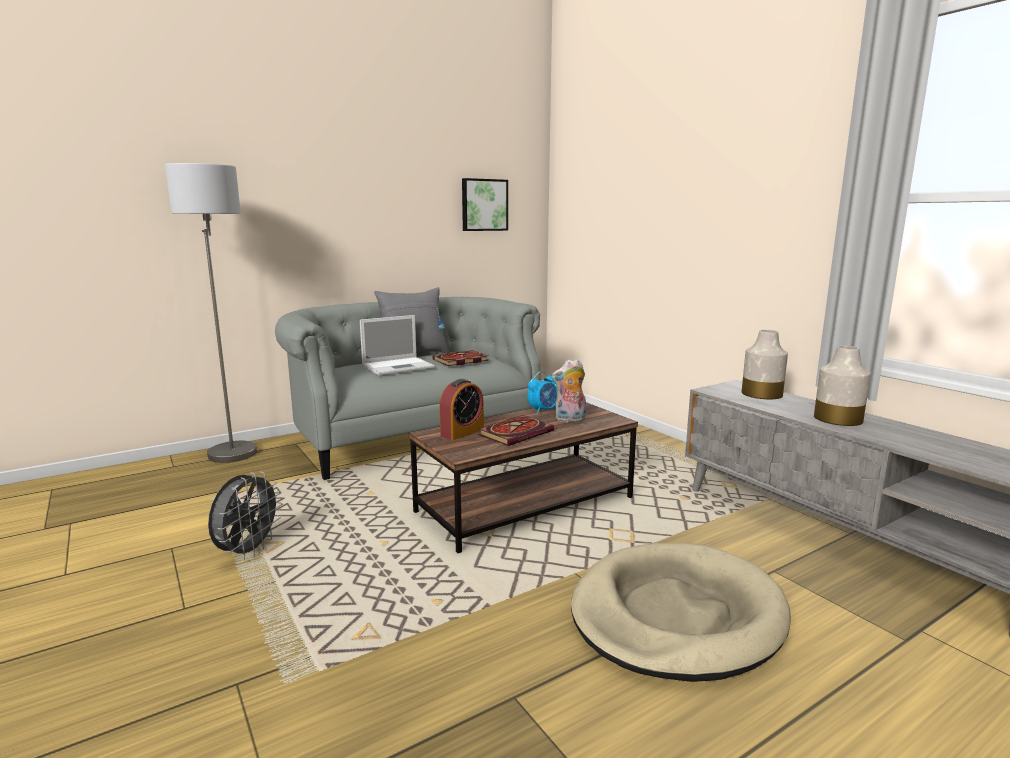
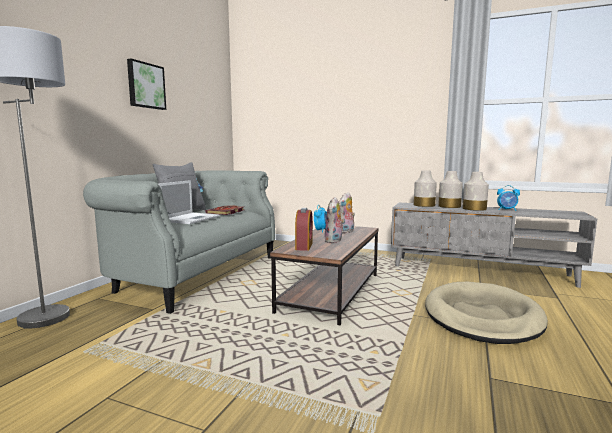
camera: 35 degrees left, 5 degrees down
(248, 551) = (189, 374): grey fan -> none
(484, 205) = (200, 107): picture -> picture (145, 85)
(516, 432) = (334, 241): book -> plush toy
(803, 404) = (449, 206): none -> beige vase
(903, 434) = (507, 210): none -> alarm clock

